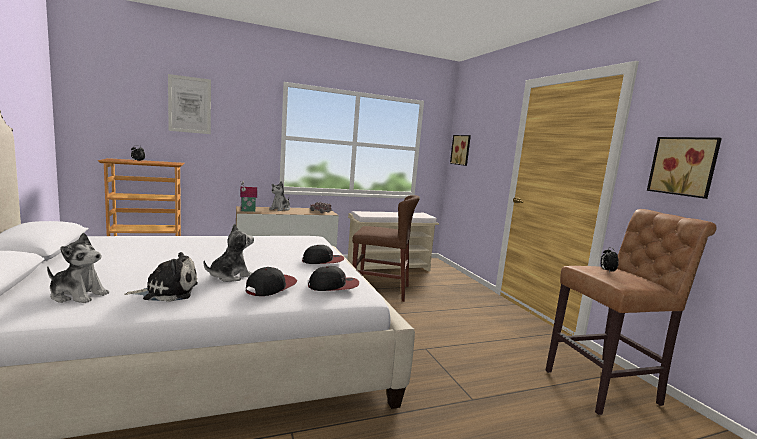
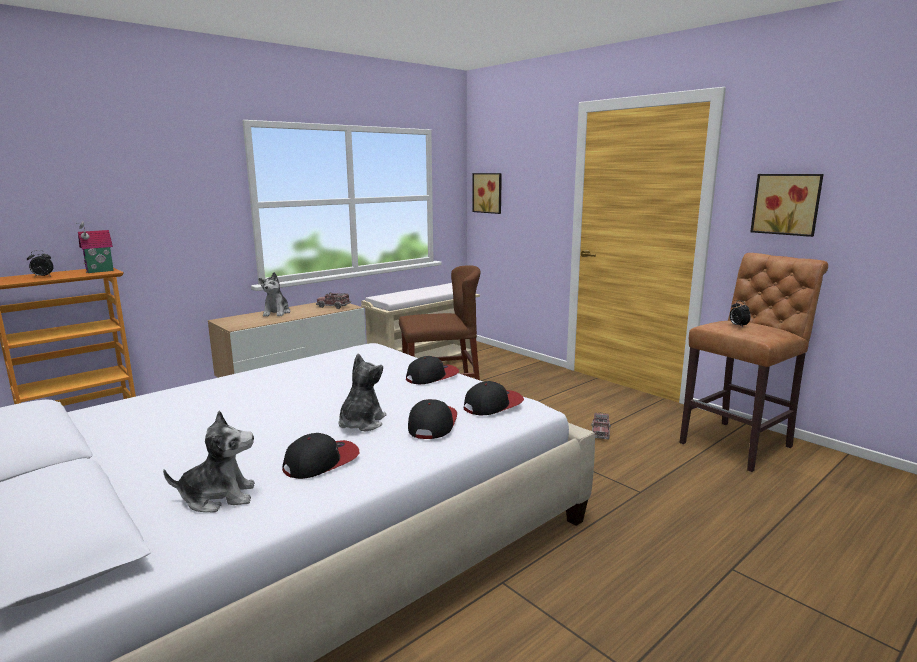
camera: 20 degrees left, 5 degrees up
(167, 292) = (321, 462): plush toy -> cap
(190, 105) = (103, 171): picture -> none
(248, 211) = (238, 324): toy house -> toy house (100, 271)
(480, 344) = (600, 432): none -> toy truck

